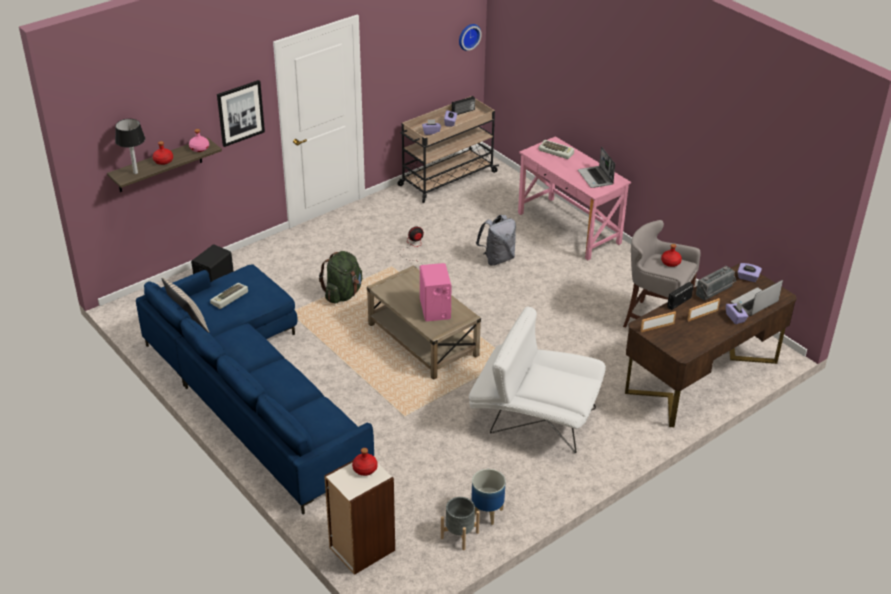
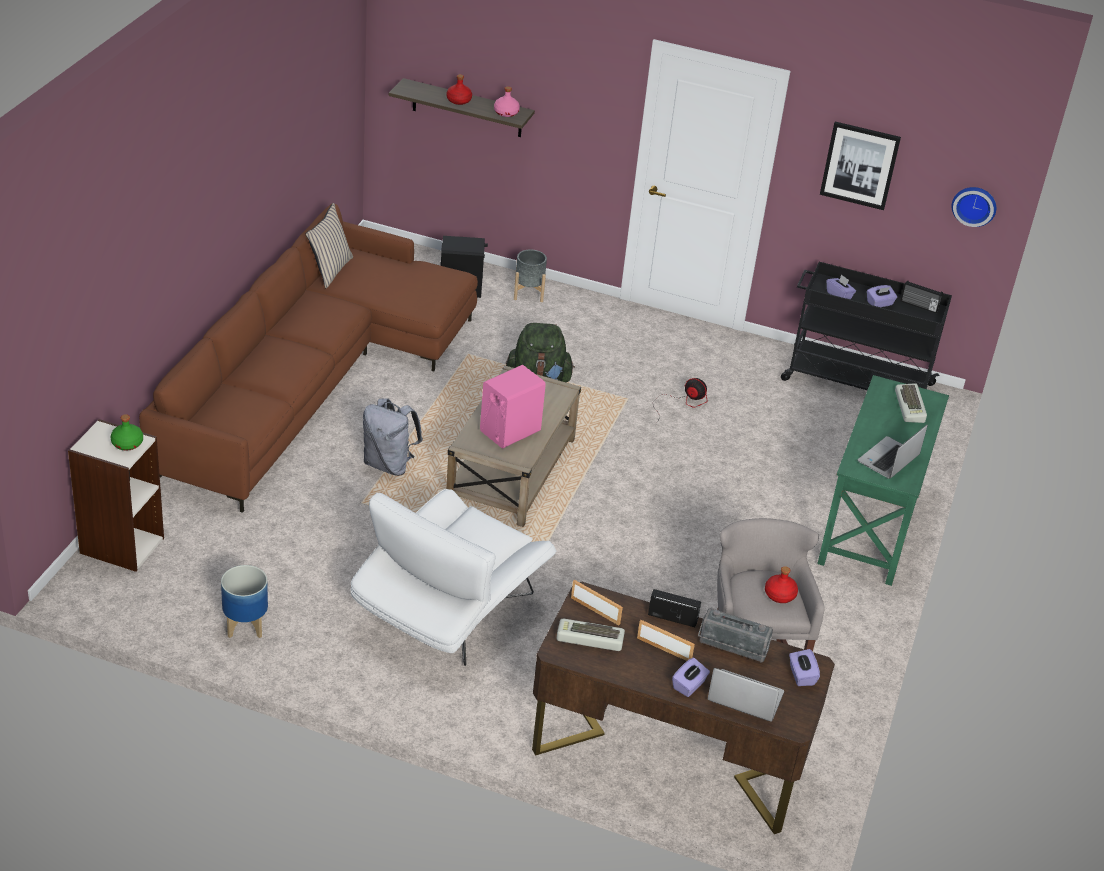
camera: 55 degrees right, 0 degrees up
(135, 172) = (419, 92): table lamp -> none
(229, 298) = (392, 279): keyboard -> keyboard (589, 639)
(240, 113) = (585, 106): picture -> picture (860, 165)
(254, 392) = (312, 379): blue sofa -> brown sofa
(365, 469) = (127, 444): red bottle -> green bottle
(446, 179) = (855, 382): beige cart -> black cart
(459, 535) = (192, 615): grey planter -> grey planter (528, 293)
(497, 259) = (733, 480): grey backpack -> grey backpack (389, 464)
(534, 417) = (448, 613): white armchair -> white armchair turned 135 degrees counterclockwise
(569, 228) = (871, 524): pink desk -> green desk

